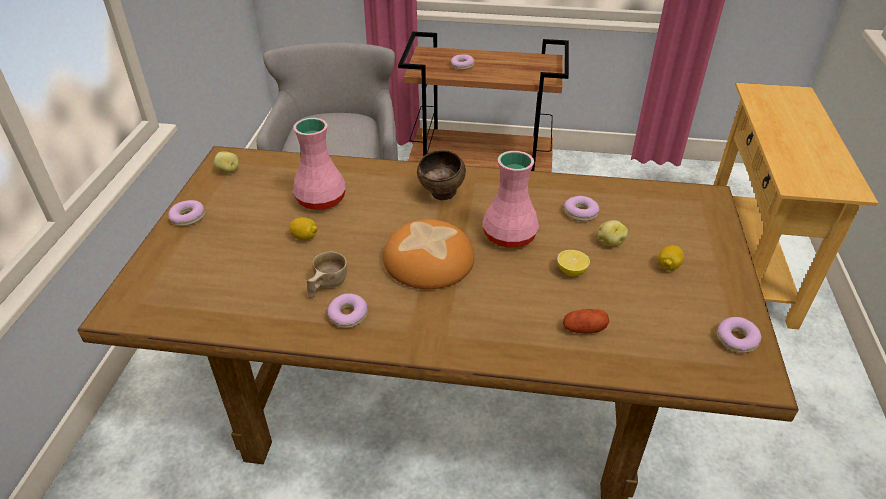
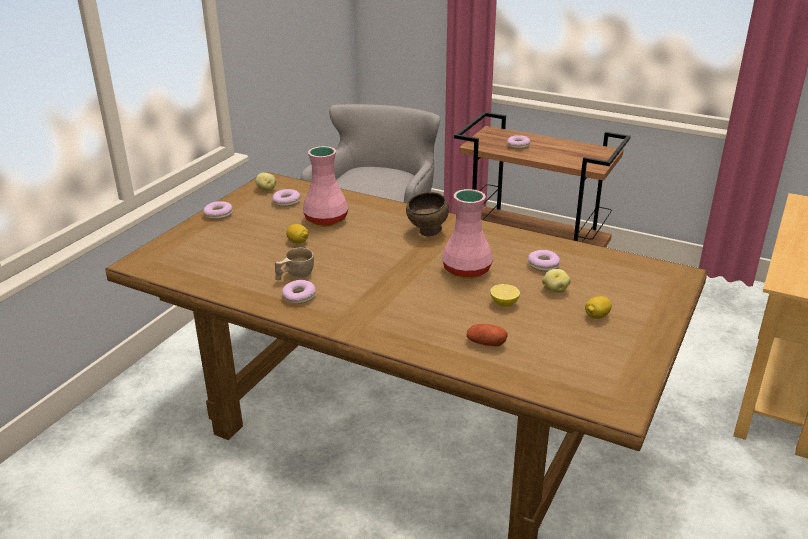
camera: 20 degrees right, 10 degrees down
(429, 260) = (387, 274): bread -> none
(736, 339) = (621, 378): donut -> donut (286, 202)

